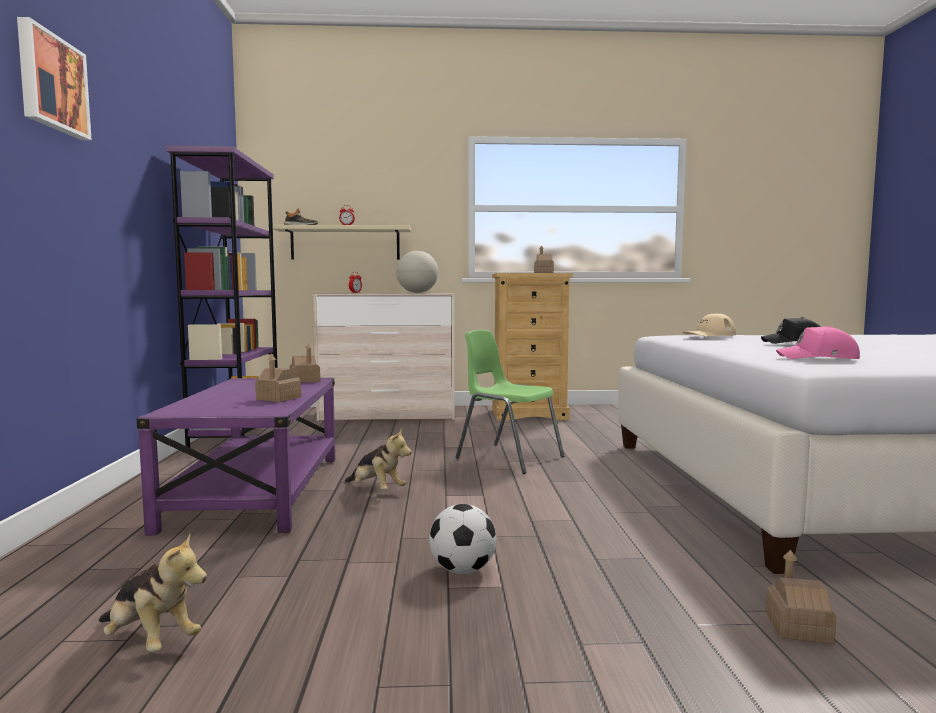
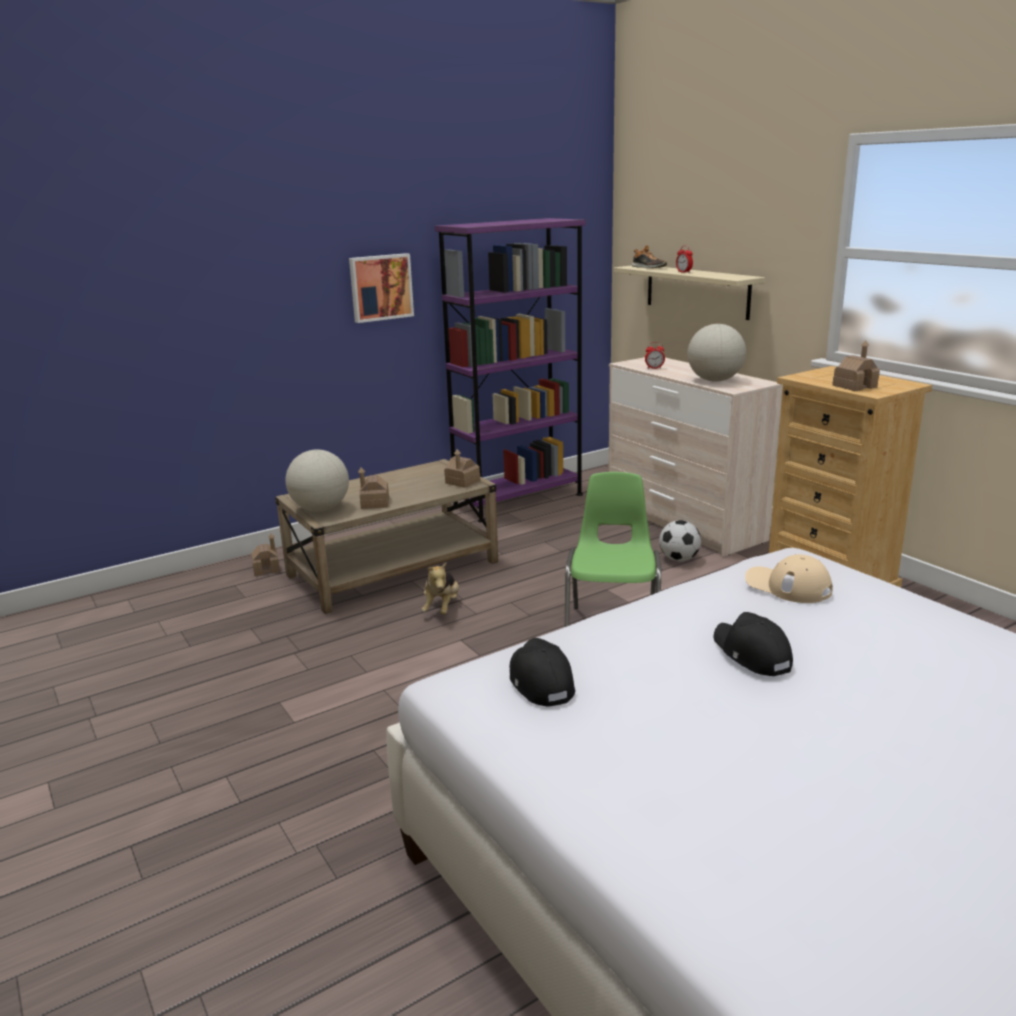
camera: 60 degrees right, 15 degrees up
(51, 83) = (277, 230): picture -> picture (380, 287)
(150, 641) = (167, 641): plush toy -> none
(238, 409) = (320, 509): none -> globe
(257, 492) = (393, 569): purple coffee table -> beige coffee table
(463, 570) = (310, 698): football -> football (679, 559)
(798, 627) = (300, 877): toy house -> toy house (266, 569)
(819, 358) = (539, 682): pink cap -> black cap

